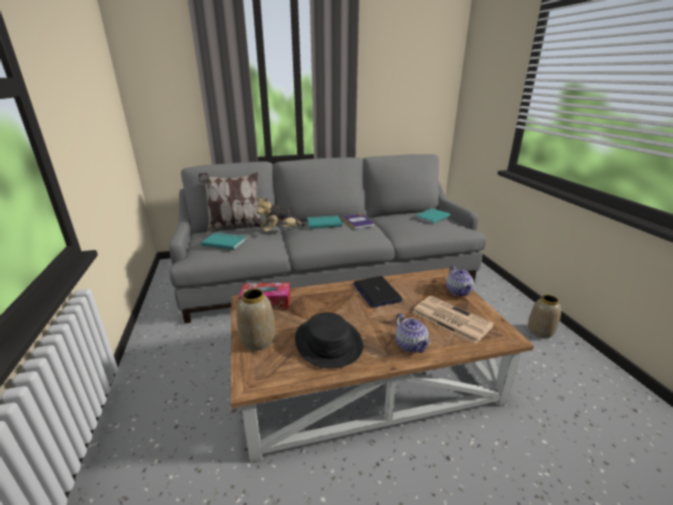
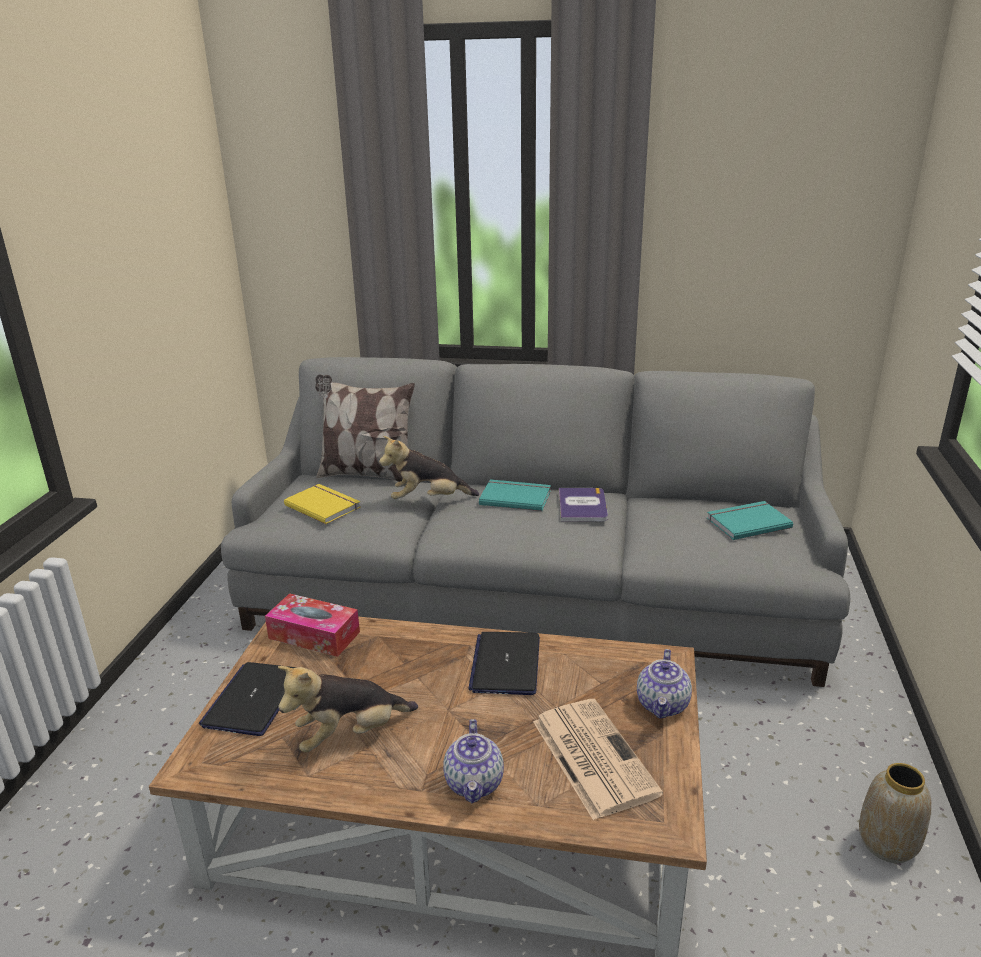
camera: 25 degrees right, 0 degrees up
(225, 242) = (324, 505): turquoise book -> yellow book
(258, 341) = (253, 699): vase -> laptop
(328, 342) = (350, 735): black hat -> plush toy

